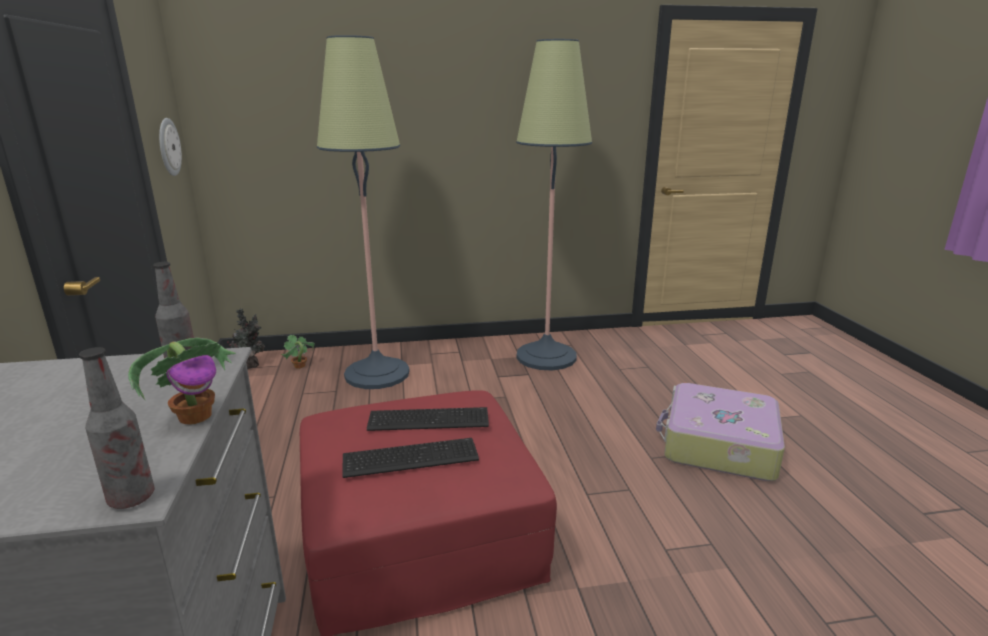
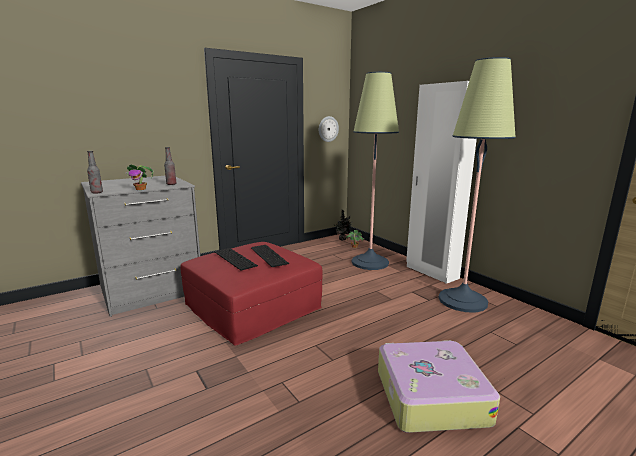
camera: 65 degrees right, 5 degrees down
(459, 346) = (431, 272): none -> white wardrobe

